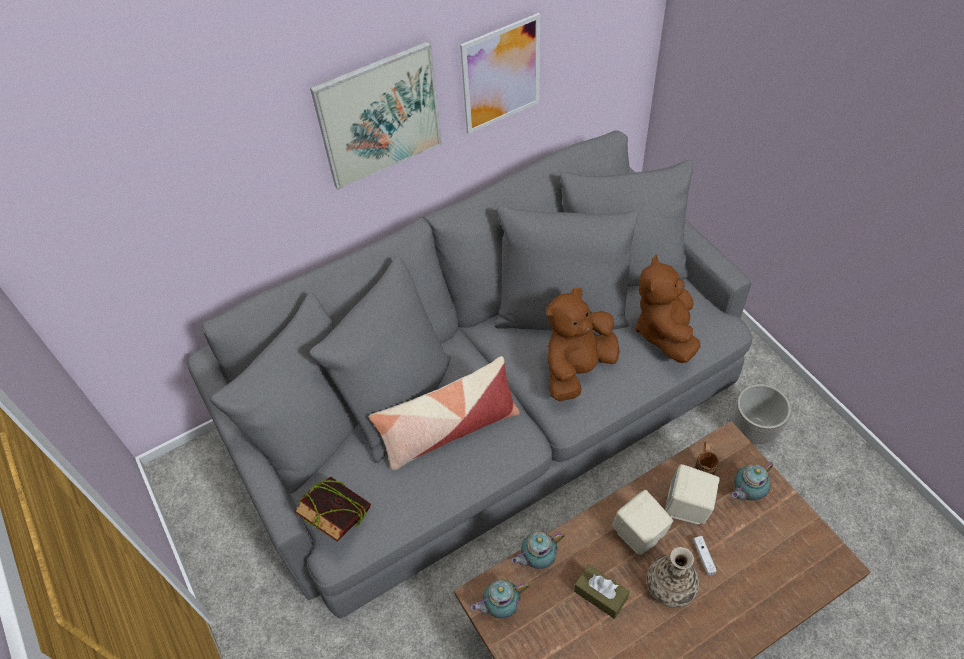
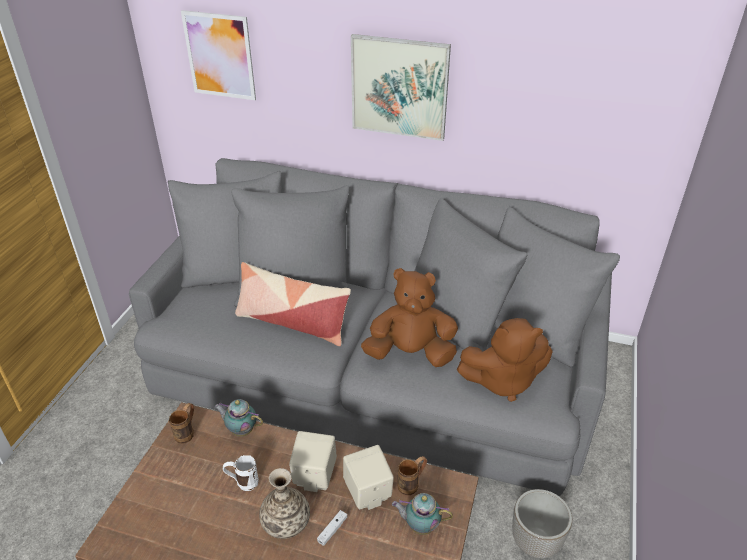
camera: 45 degrees right, 15 degrees down
(340, 522) = (178, 316): book -> none
(500, 606) = (187, 432): teapot -> brown mug
(501, 74) = (511, 110): picture -> picture (220, 55)
(600, 595) = (242, 483): brown tissue box -> white mug
(665, 331) = (503, 381): brown plush toy -> brown plush toy turned 150 degrees counterclockwise

